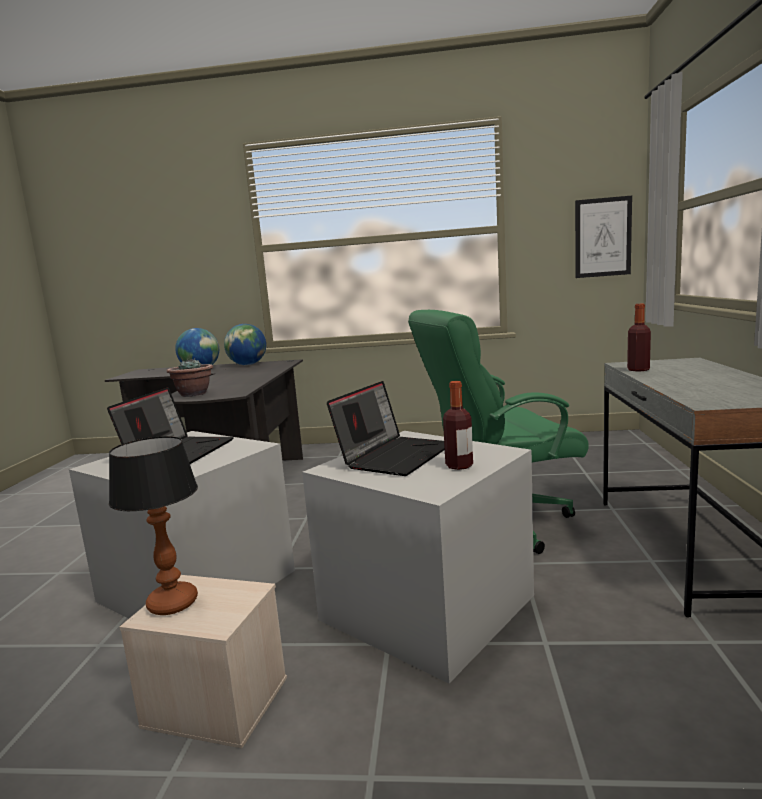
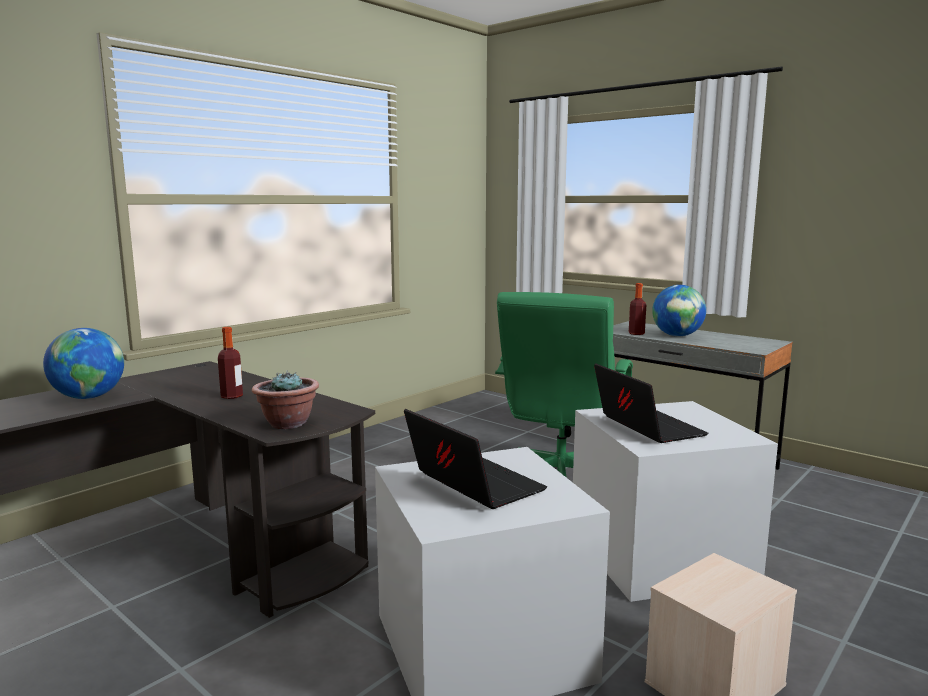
camera: 55 degrees left, 0 degrees up
(174, 603) = (712, 599): table lamp -> none
(248, 365) = (151, 379): globe -> globe (677, 336)
(459, 466) = (702, 421): bottle -> bottle (232, 396)
(602, 237) = (463, 215): picture -> none

